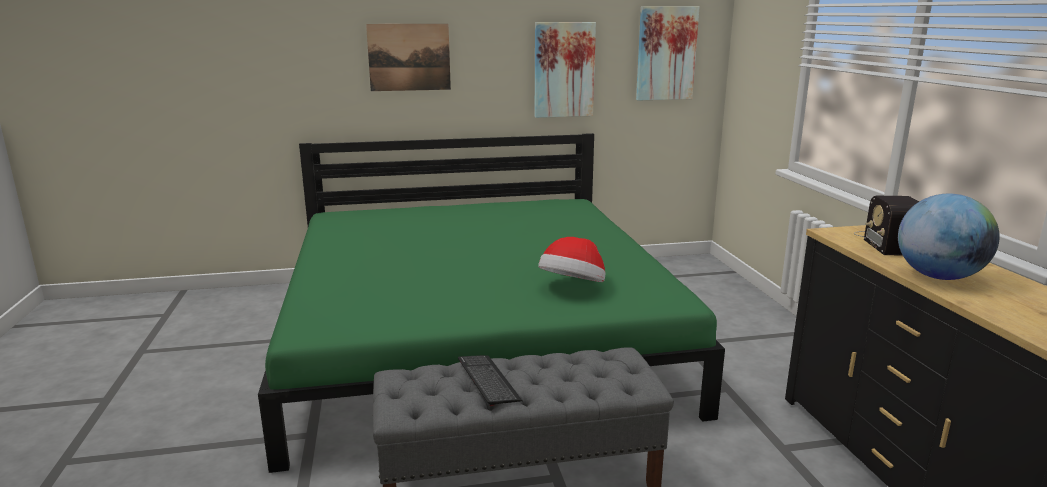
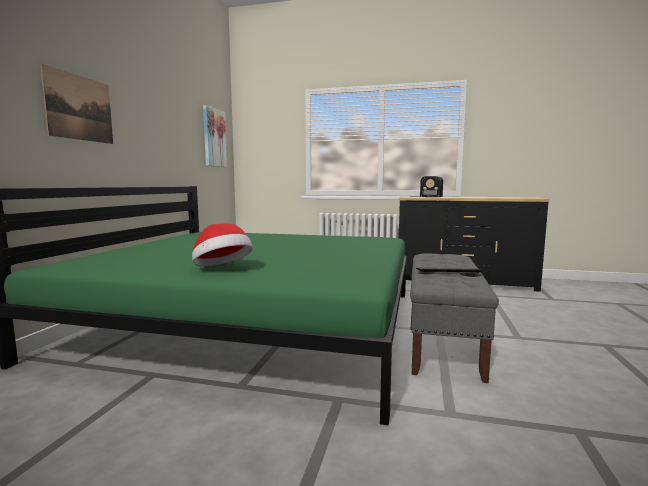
camera: 65 degrees left, 10 degrees down
(564, 70) = (174, 139): picture -> none
(573, 288) = (351, 244): hat -> hat (222, 269)
(938, 276) = (465, 197): globe -> none

